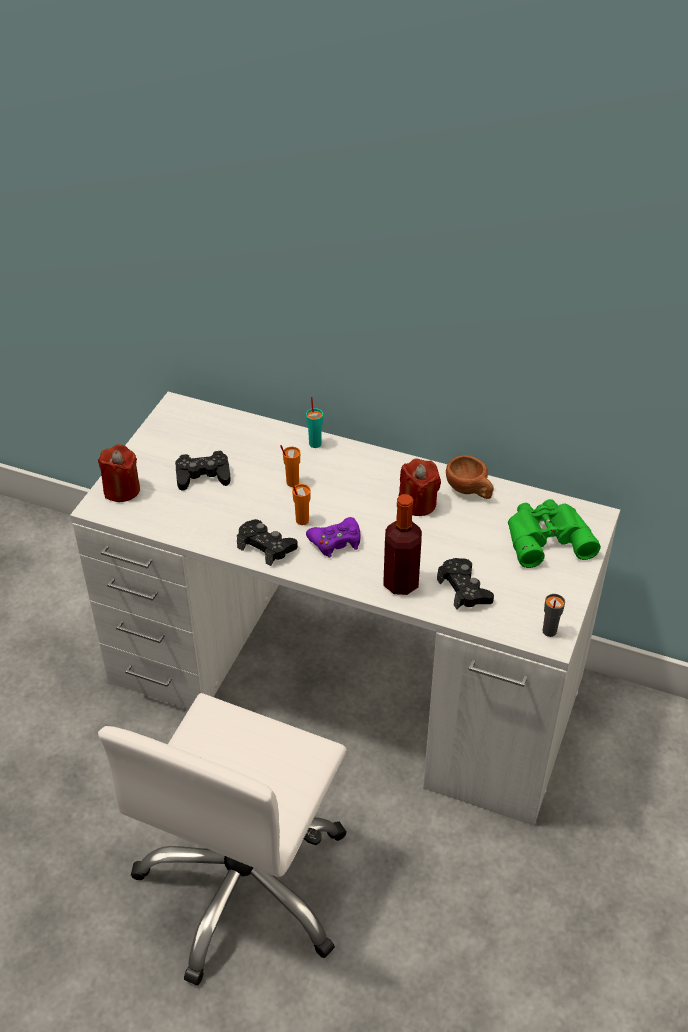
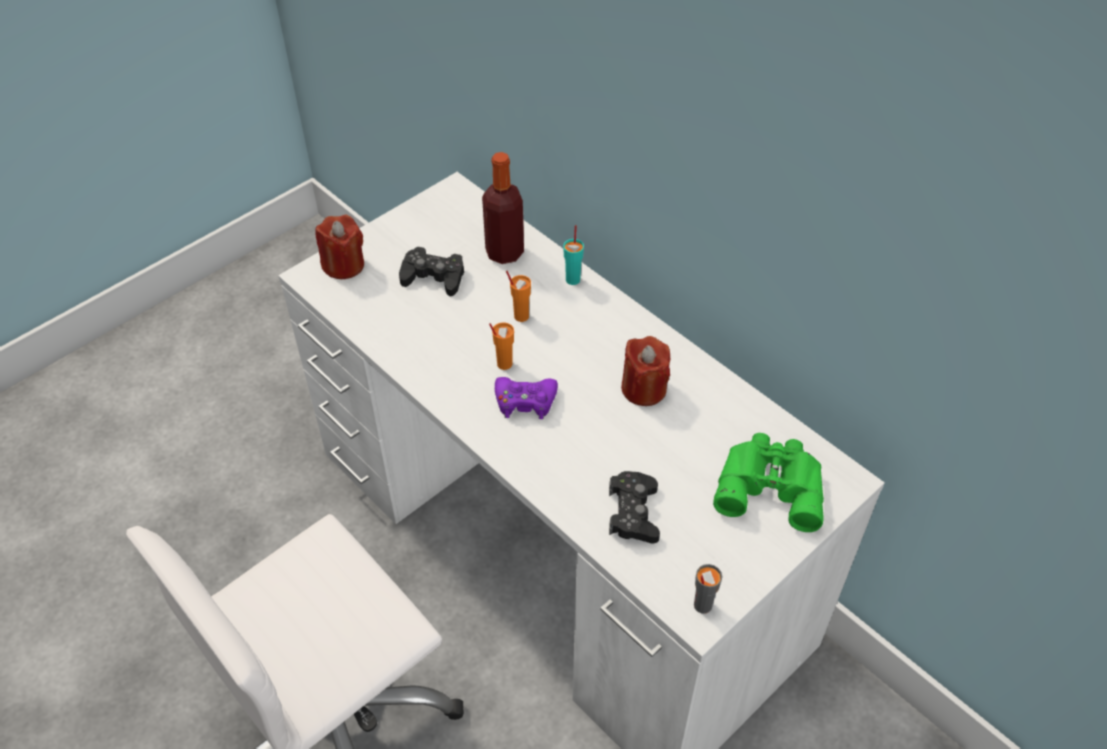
camera: 25 degrees right, 5 degrees up
(266, 546) = (448, 380): black game controller -> none
(401, 583) = (566, 478): bottle -> bottle (504, 252)
(470, 490) = (713, 394): brown cup -> none

